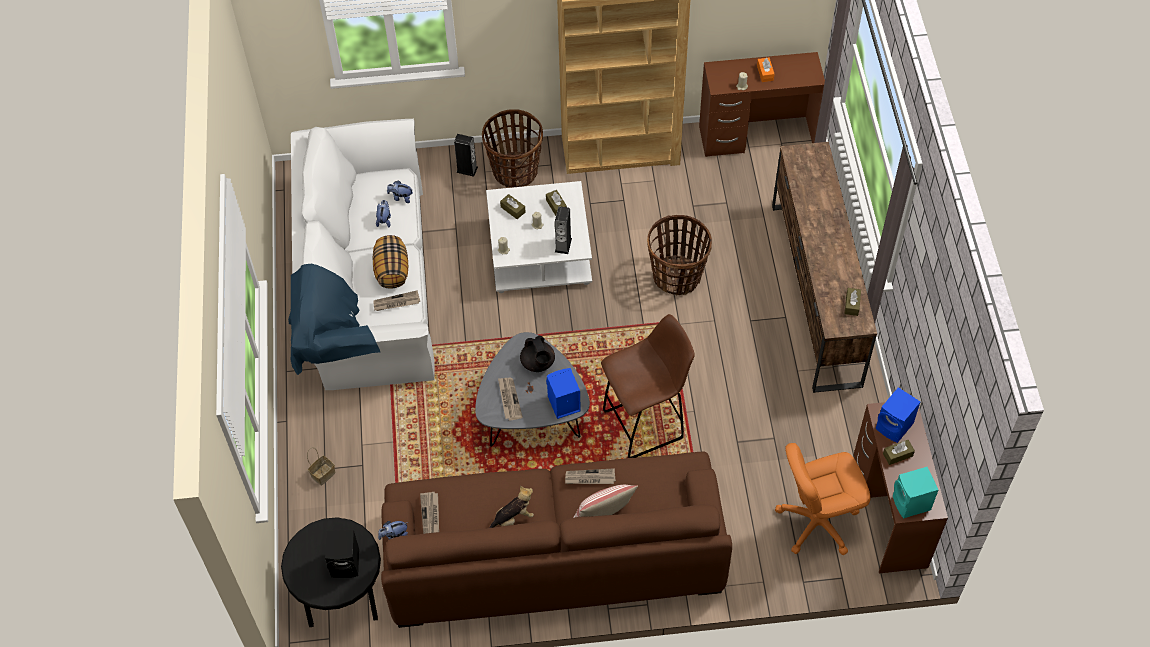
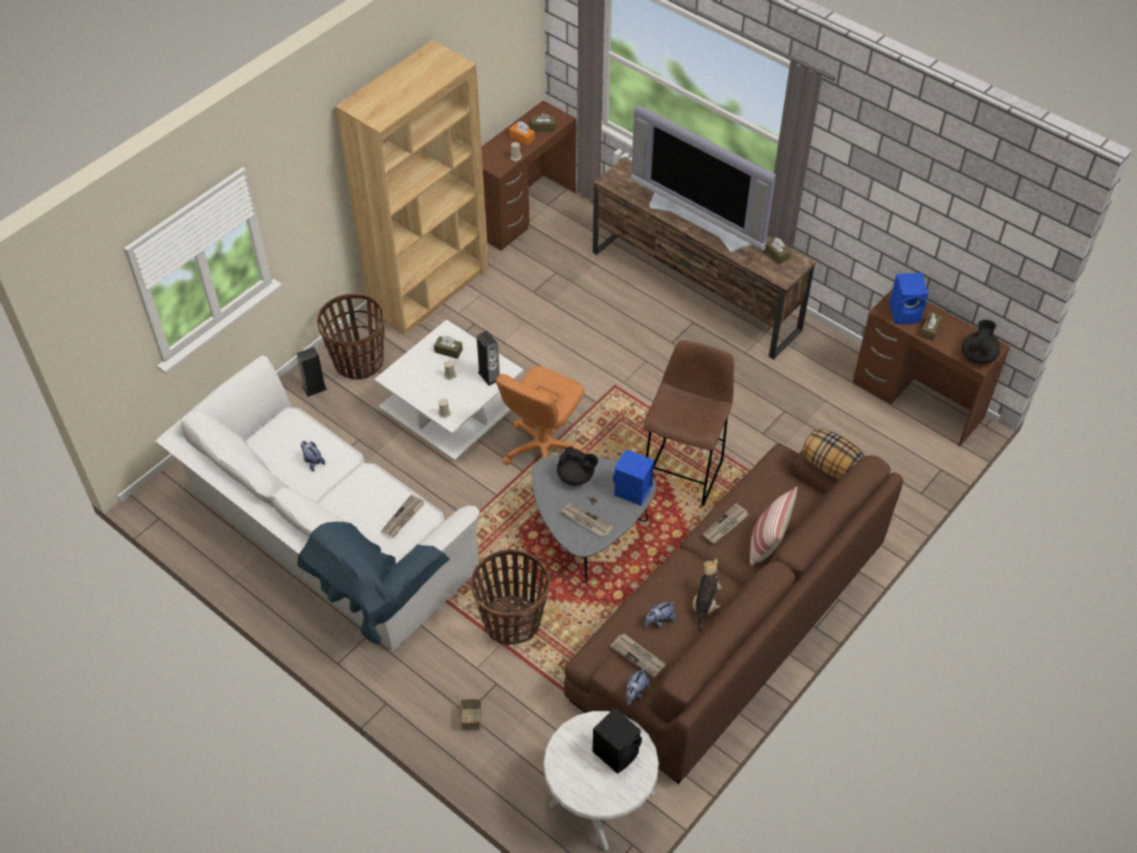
camera: 45 degrees left, 5 degrees down
(341, 593) = (599, 800): black side table -> white side table
(391, 271) = (368, 496): pillow -> pillow (830, 466)
(401, 197) = (307, 434): plush toy -> plush toy (659, 621)
(513, 209) = (415, 378): brown tissue box -> brown tissue box (543, 127)
(677, 276) = (581, 350): basket -> basket (512, 621)
(817, 522) = (880, 445): orange office chair -> orange office chair (542, 449)
(827, 235) = (701, 219): none -> television
(911, 504) = (978, 355): turquoise speaker -> black teapot

